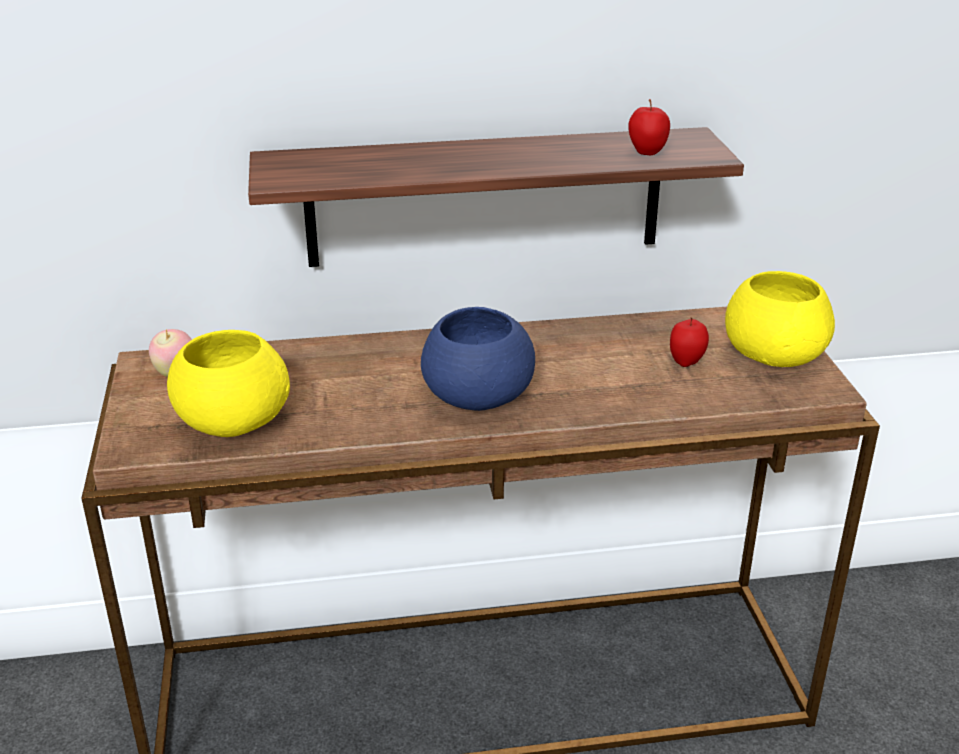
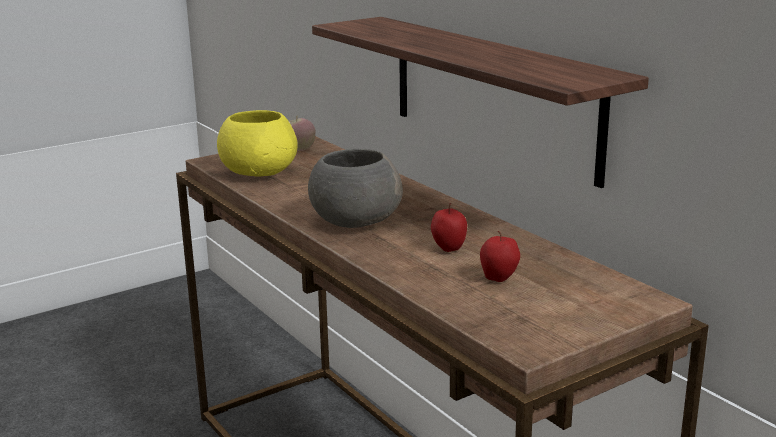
camera: 65 degrees right, 10 degrees down
(475, 397) = (354, 221): blue bowl -> grey bowl
(647, 153) = (536, 70): apple -> apple (448, 249)
(774, 354) = (565, 313): yellow bowl -> none

